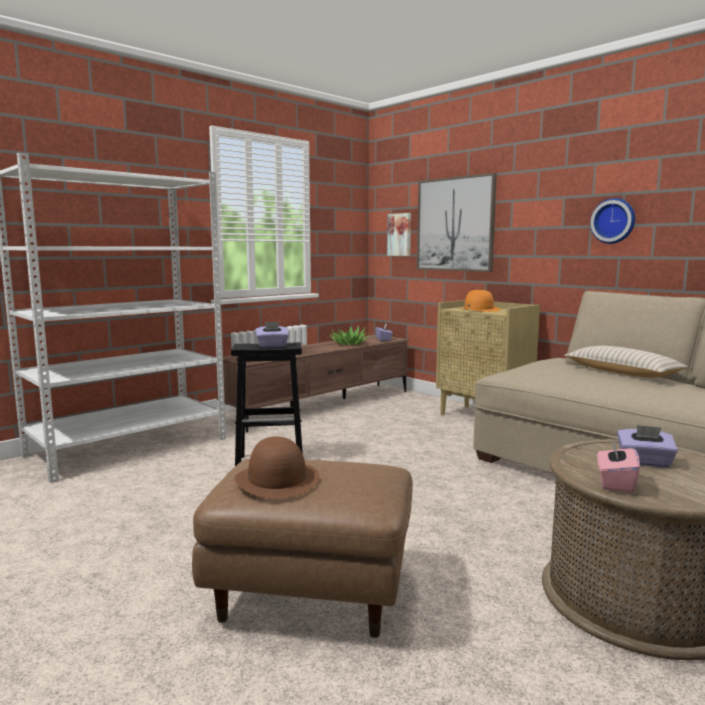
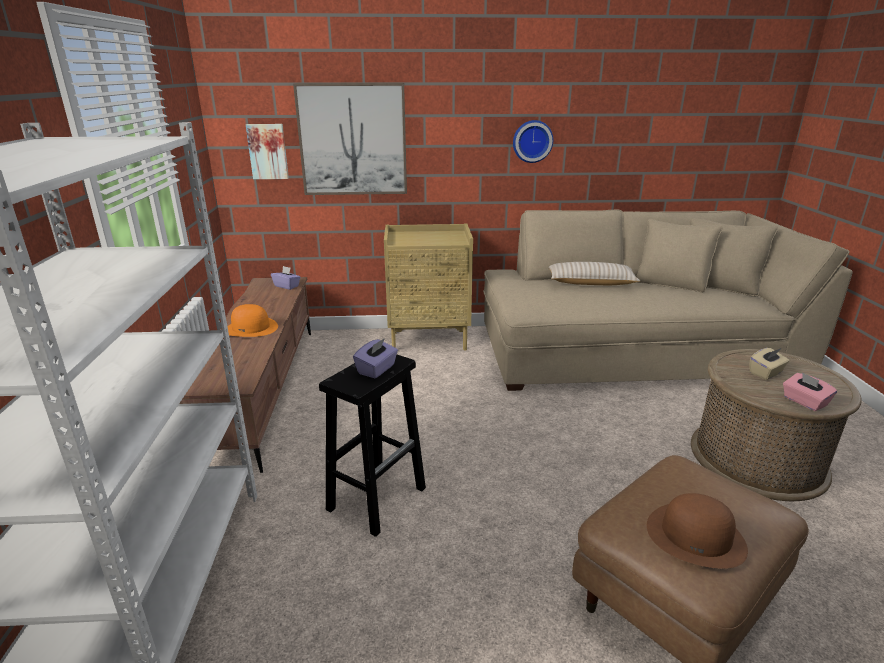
camera: 50 degrees left, 15 degrees up
(349, 344) = (269, 305): potted plant -> none
(479, 309) = (419, 238): orange hat -> orange hat (251, 328)
(644, 462) = (766, 373): purple tissue box -> beige tissue box

